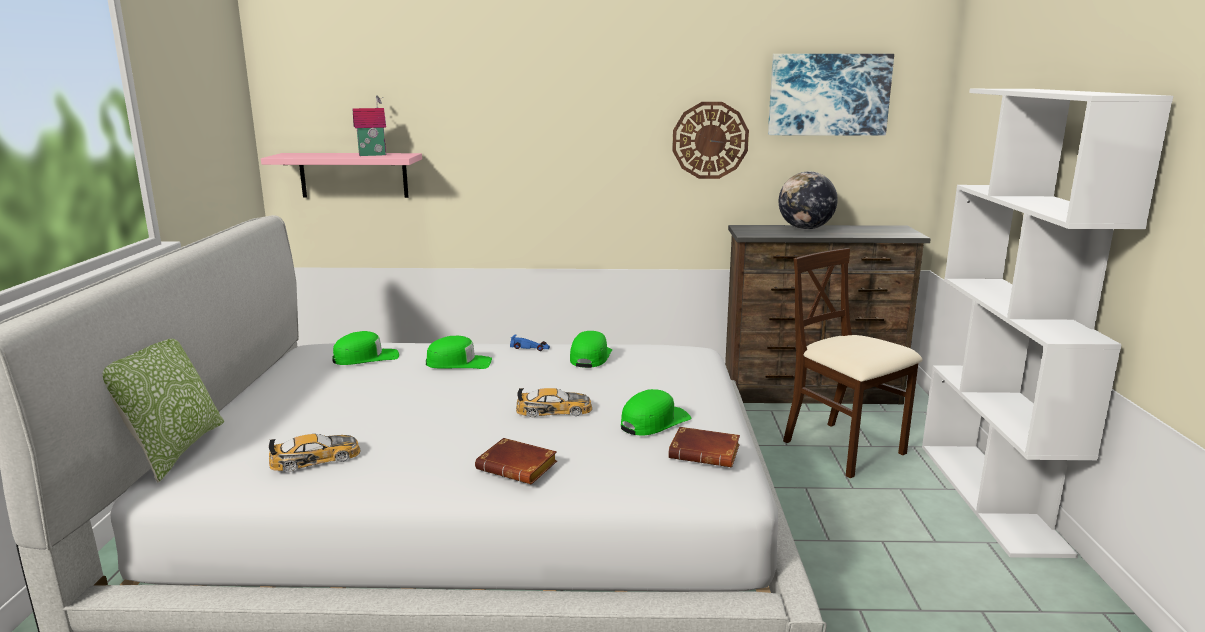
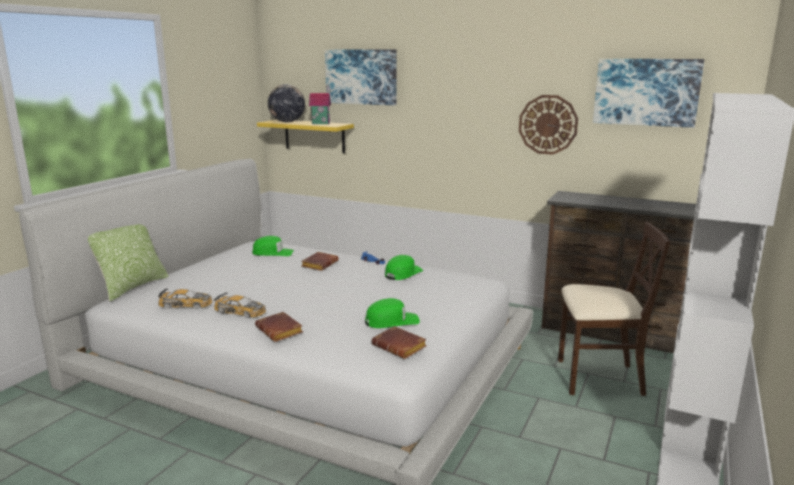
camera: 25 degrees right, 0 degrees up
(353, 175) = (314, 136): pink shelf -> yellow shelf
(432, 82) = (361, 77): none -> picture
(459, 363) = (319, 264): green cap -> brown book
(554, 410) = (340, 302): toy car -> toy car (240, 311)
(805, 229) = (614, 199): globe -> globe (287, 122)
(843, 448) = (598, 378): beige chair -> beige chair turned 105 degrees clockwise

